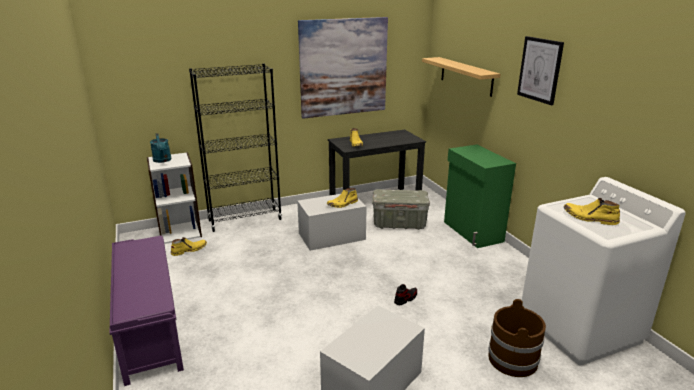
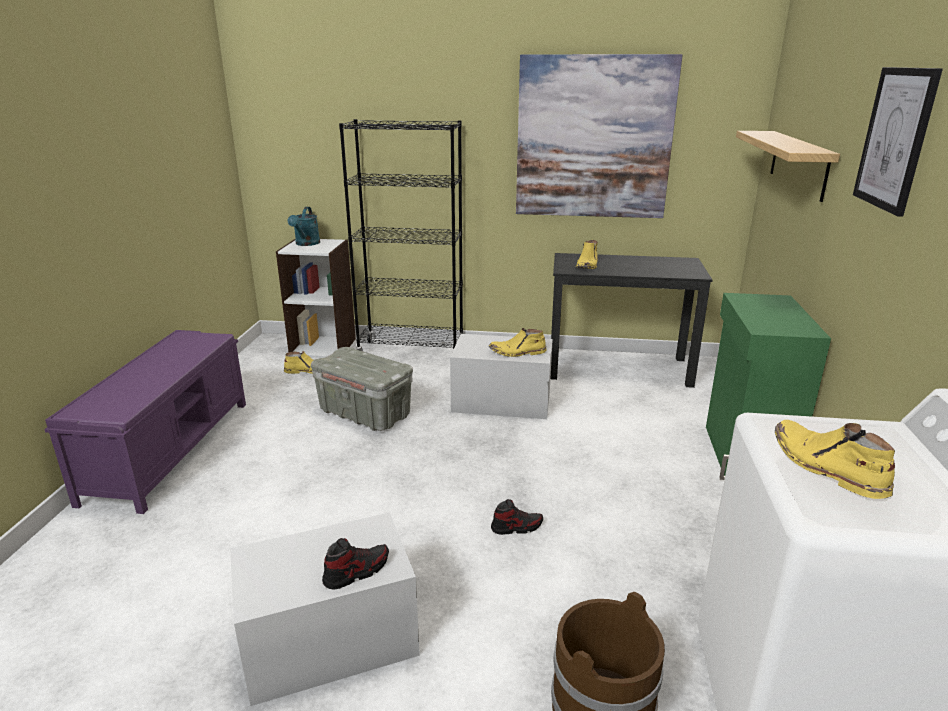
camera: 30 degrees right, 0 degrees up
(396, 336) = (356, 572): none -> shoe
(399, 224) = (625, 410): grey storage box -> grey storage box (365, 413)

